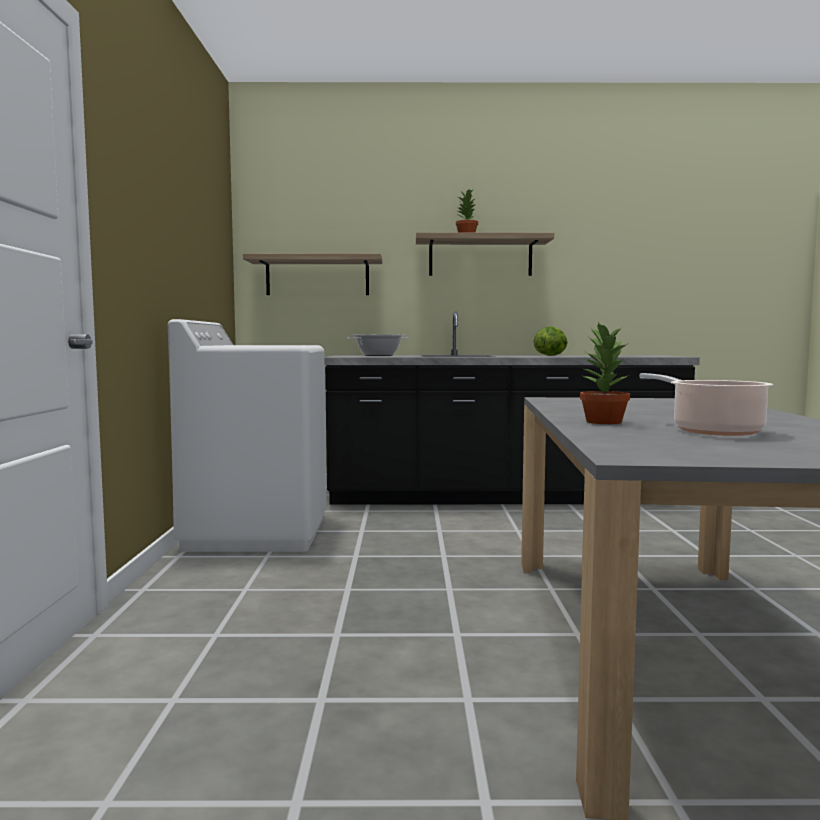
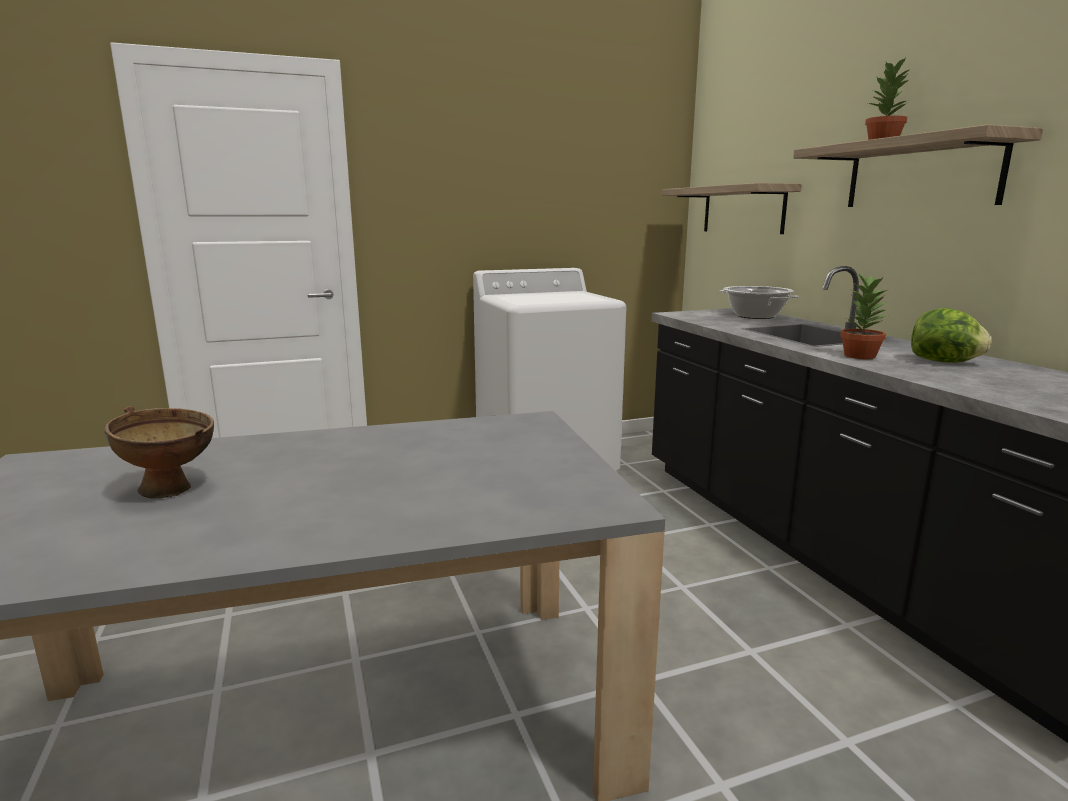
camera: 70 degrees right, 10 degrees up
(602, 422) = (264, 449): potted plant -> potted plant (859, 356)
(712, 431) = (173, 491): cooking pot -> brown bowl

